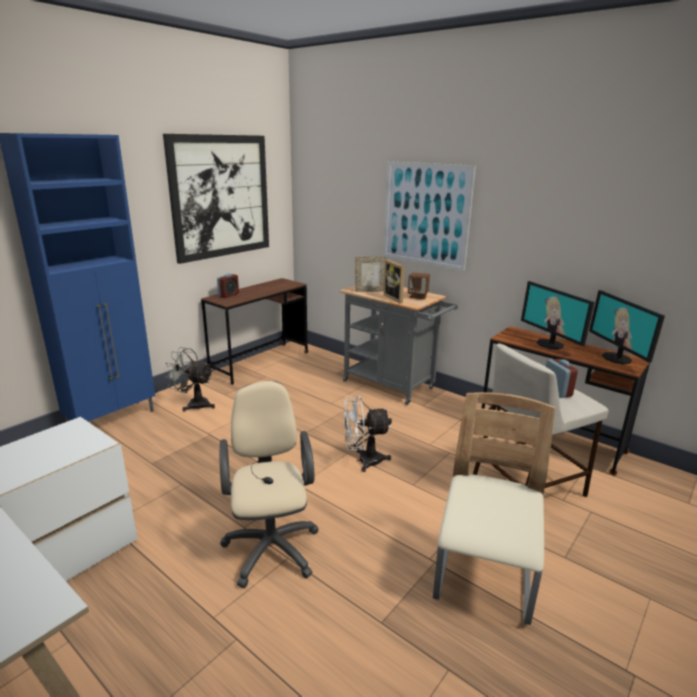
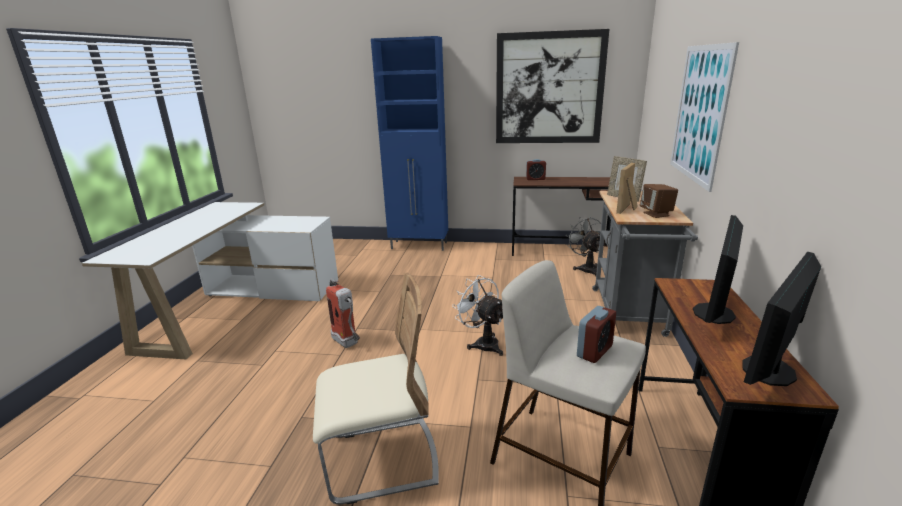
camera: 60 degrees right, 0 degrees up
(193, 404) = (467, 256): grey fan -> grey fan (586, 268)
(271, 545) = (348, 344): beige office chair -> fire extinguisher

